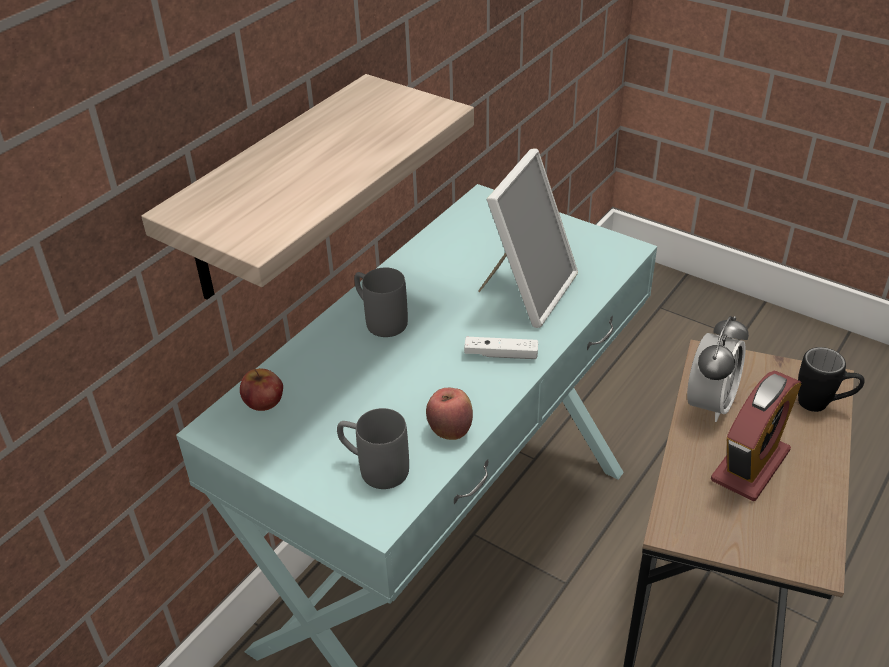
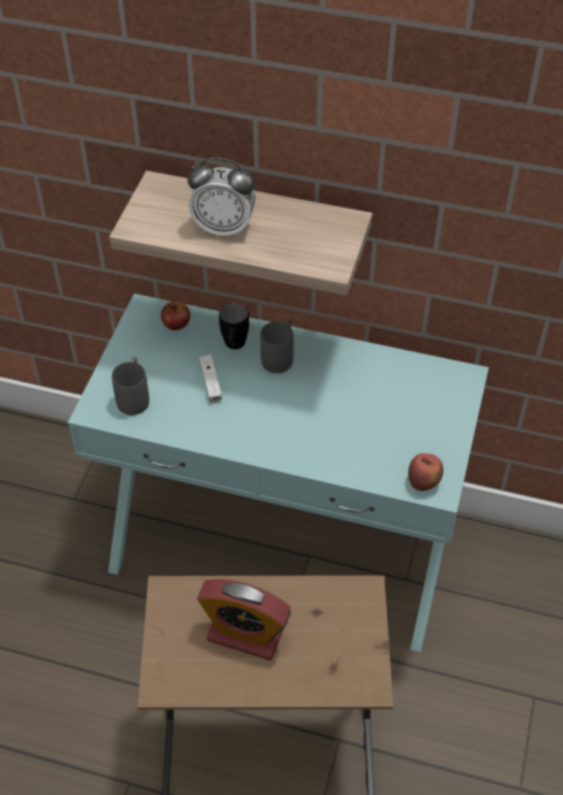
camera: 70 degrees right, 10 degrees up
(450, 431) = (180, 426): apple -> apple (423, 483)
(501, 354) = (268, 435): white game controller -> white game controller (210, 382)
(526, 291) = (351, 434): picture frame -> none
(710, 403) = (306, 599): alarm clock -> alarm clock (223, 228)
(822, 405) = (336, 682): black mug -> black mug (234, 347)

